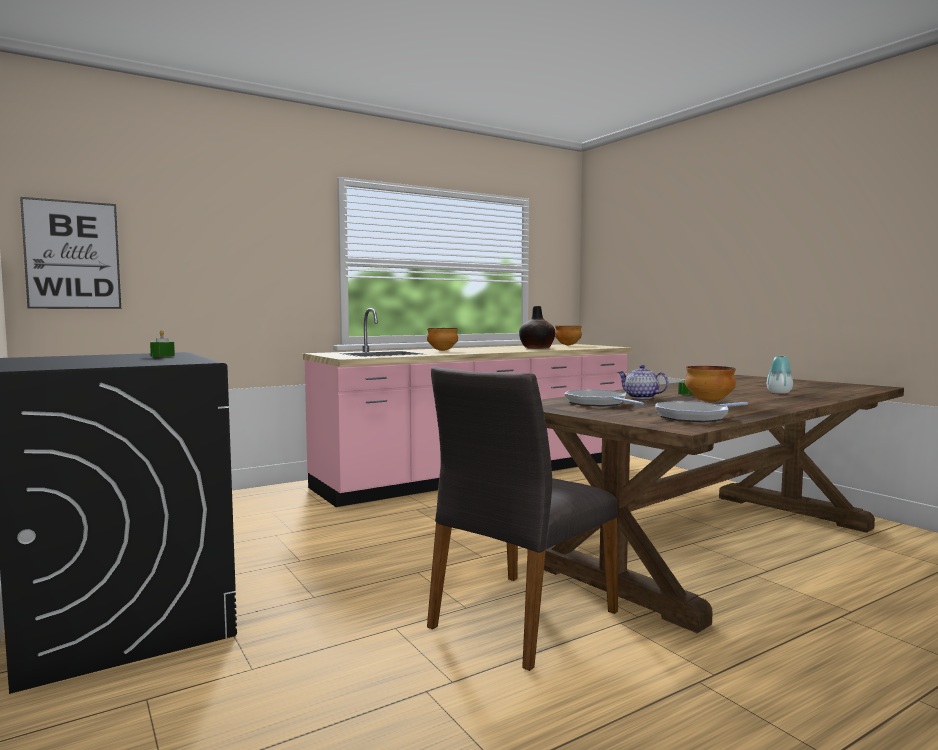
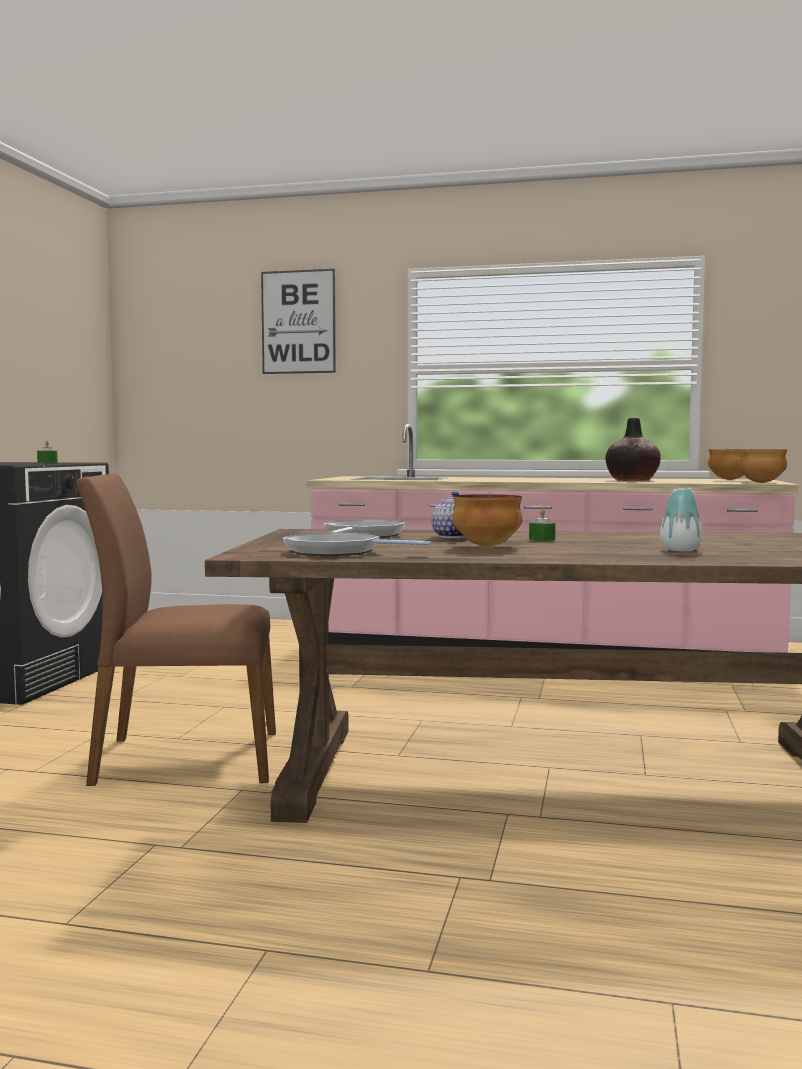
camera: 45 degrees right, 0 degrees up
(72, 255) = (158, 379): picture -> picture (298, 322)
(442, 350) = (490, 478): bowl -> bowl (761, 483)
(520, 619) = (185, 758): grey chair -> brown chair

